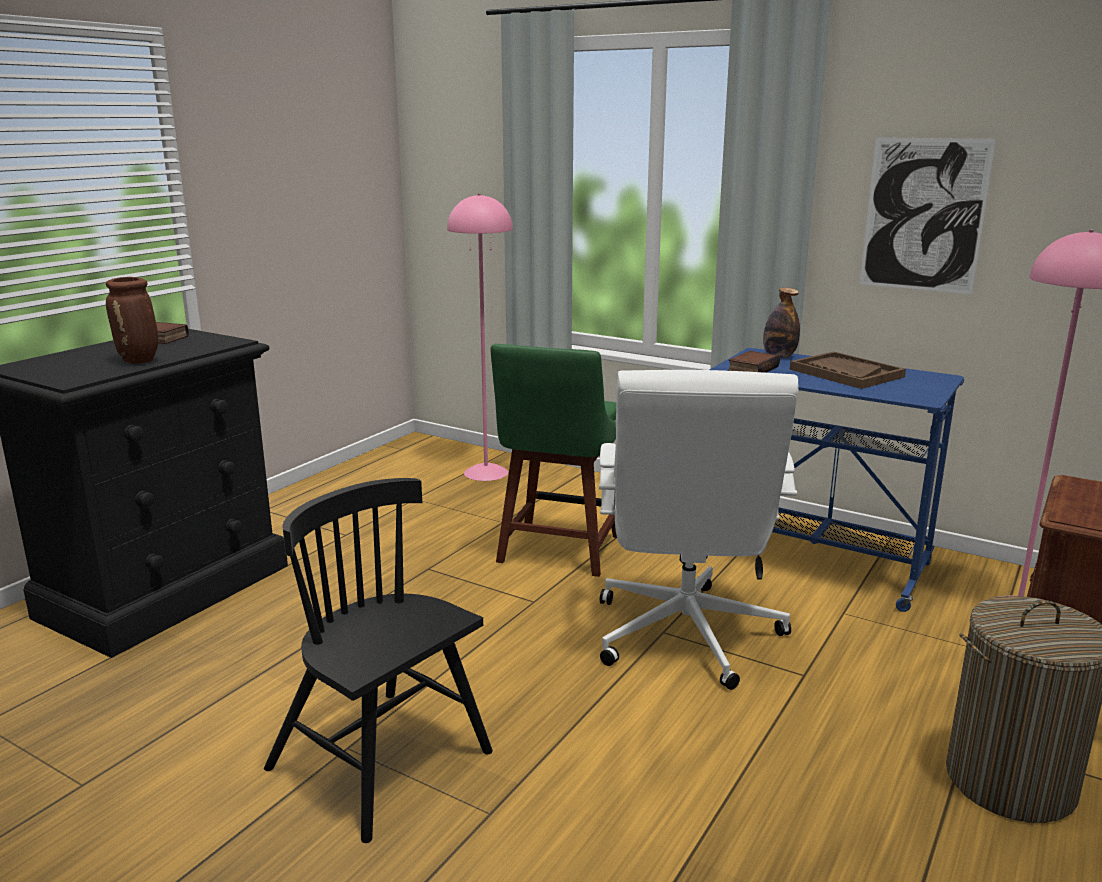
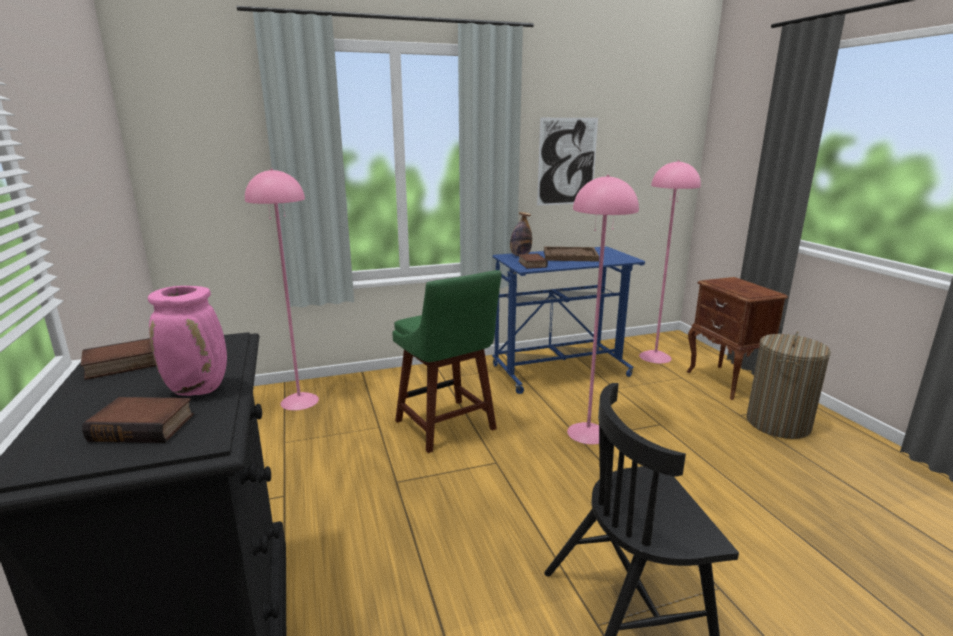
camera: 50 degrees left, 0 degrees up
(76, 368) = (145, 426): none -> book
(140, 361) = (199, 389): brown vase -> pink vase
(686, 632) = (588, 433): white office chair -> pink floor lamp

